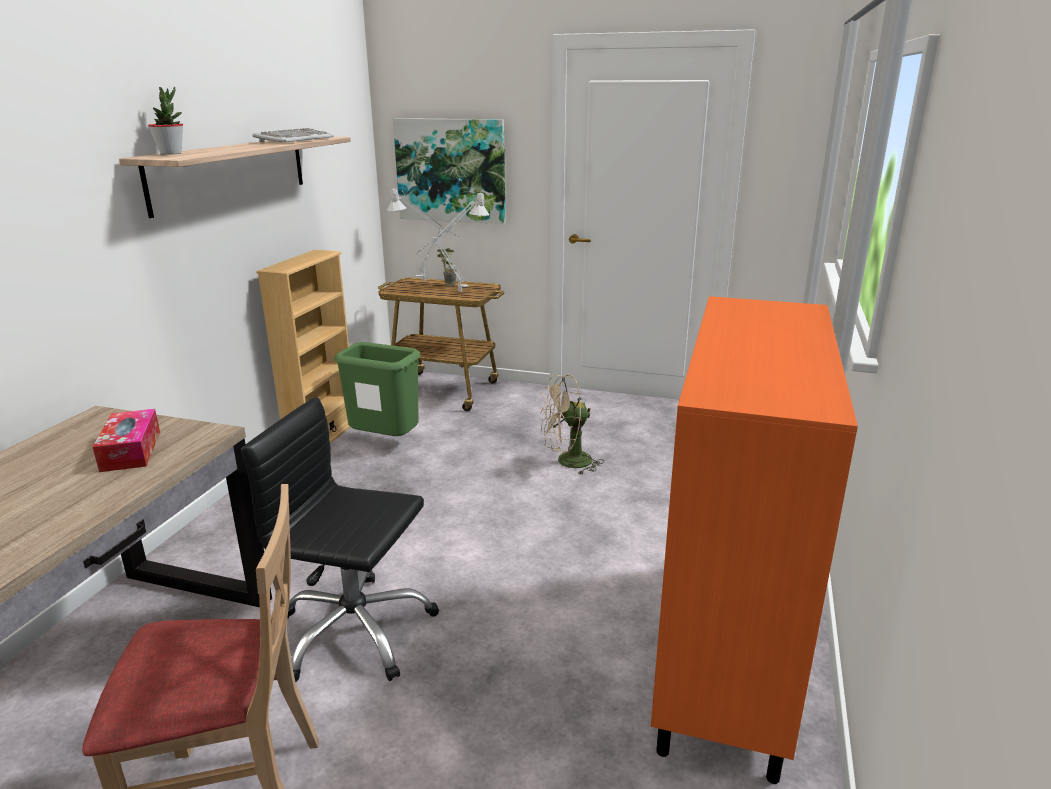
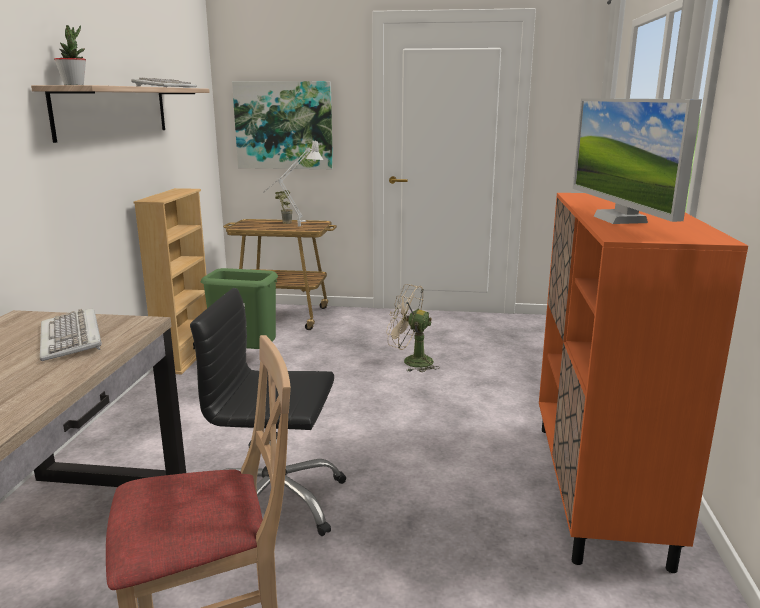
camera: 10 degrees left, 5 degrees down
(131, 451) = (72, 338): tissue box -> keyboard
(429, 281) = (266, 221): grey table lamp -> none
(567, 462) = (411, 362): beige fan -> beige fan turned 45 degrees clockwise
(737, 359) = (620, 219): none -> monitor

